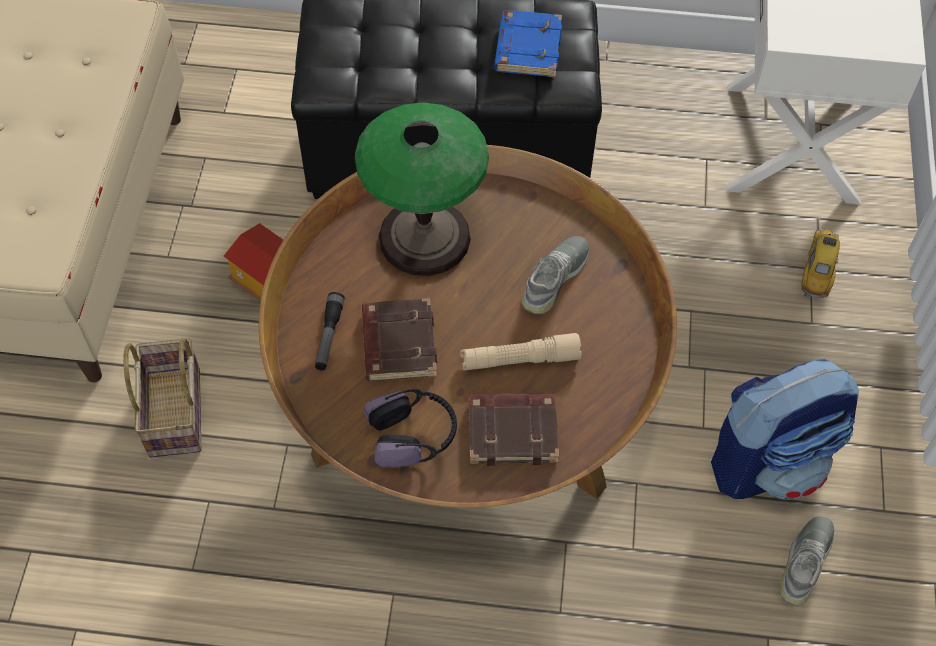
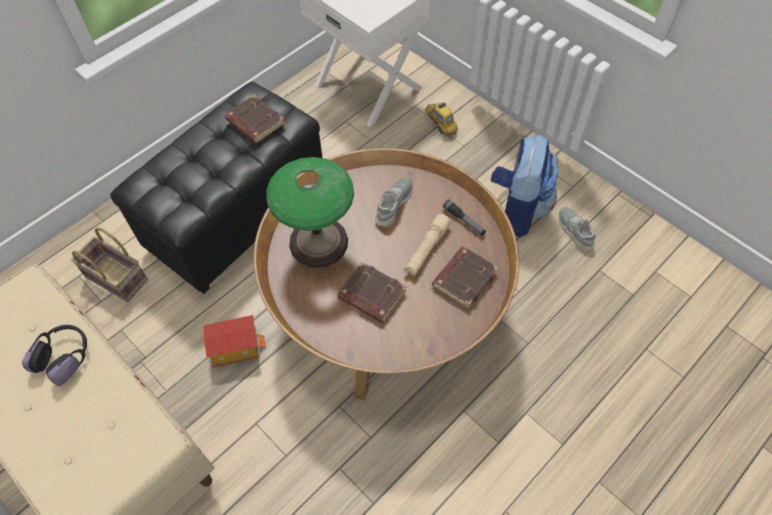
camera: 50 degrees left, 0 degrees up
(177, 414) = (272, 451): basket -> basket (119, 278)
(329, 336) = (338, 324): flashlight -> flashlight (464, 221)
(413, 435) = (431, 323): headphones -> headphones (64, 357)
(527, 48) = (254, 122): blue book -> brown book
(555, 278) = (394, 205): grey shoe -> grey shoe turned 45 degrees clockwise

